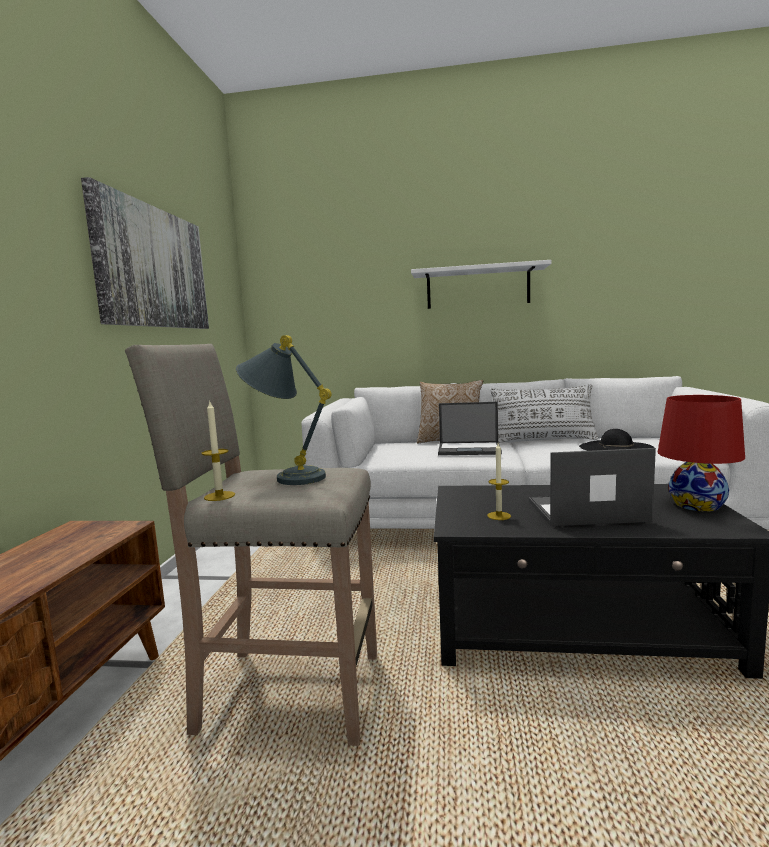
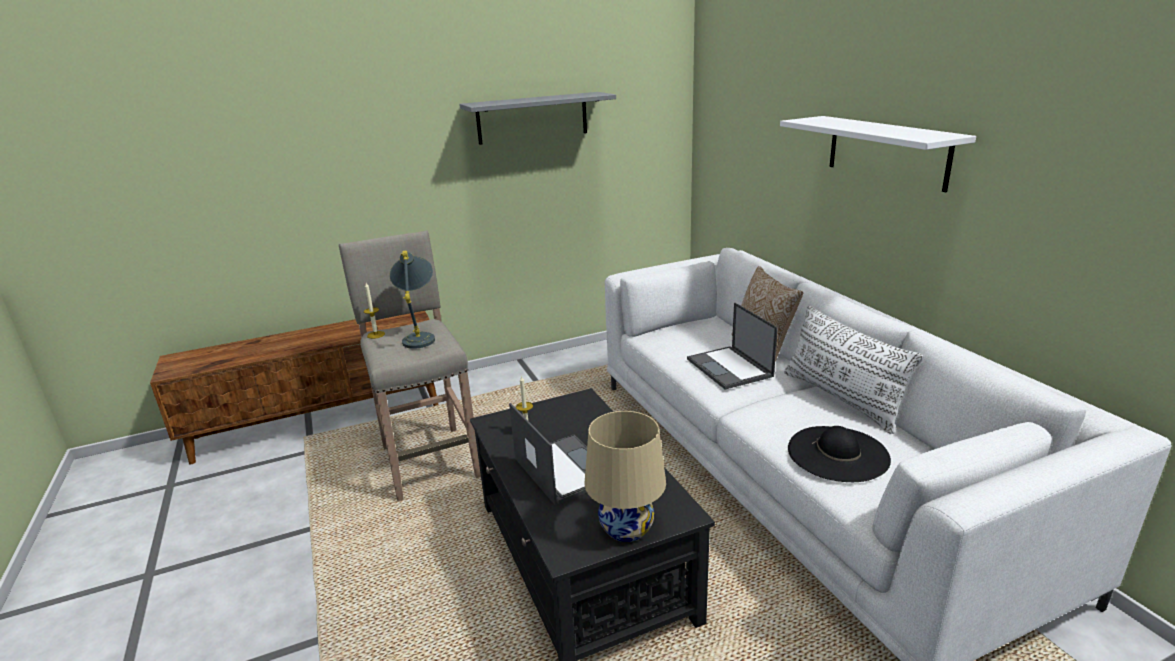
camera: 60 degrees right, 15 degrees up
(154, 267) = (532, 118): picture -> grey shelf
(697, 505) = (626, 528): red table lamp -> beige table lamp

